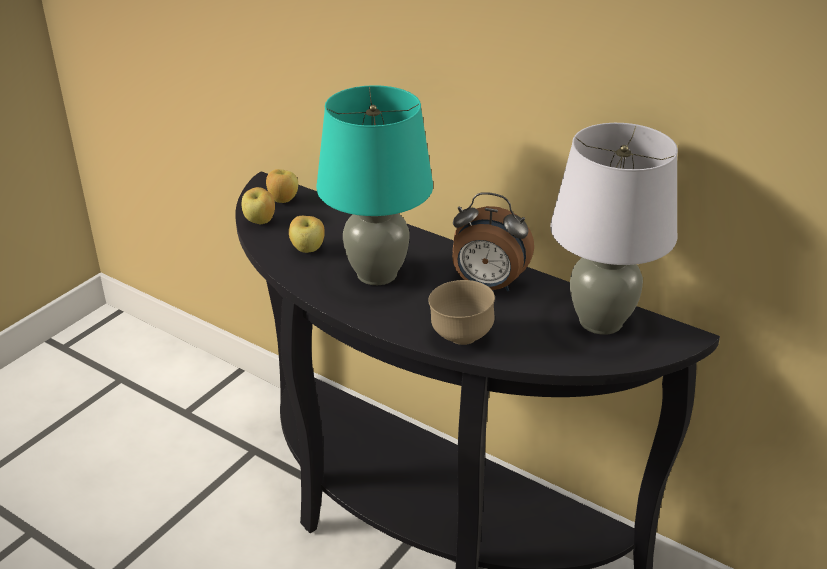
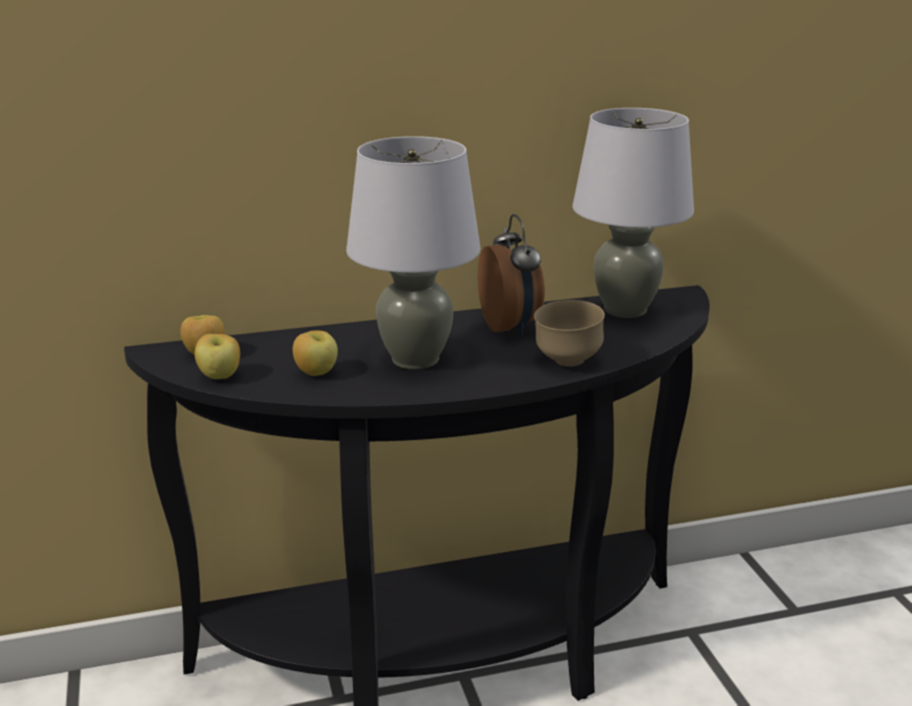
camera: 50 degrees left, 10 degrees down
(376, 274) = (414, 359): turquoise table lamp -> grey table lamp
(487, 285) = (511, 327): alarm clock -> alarm clock turned 75 degrees counterclockwise

